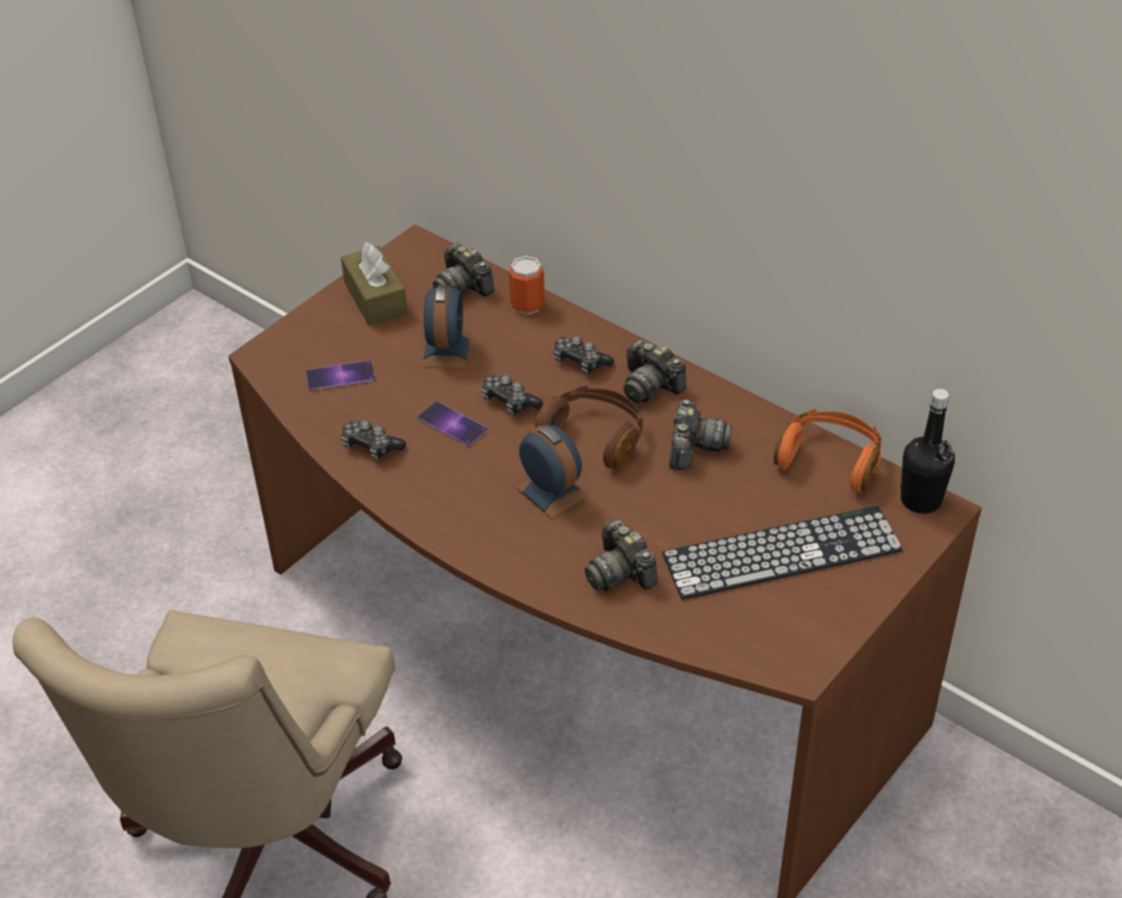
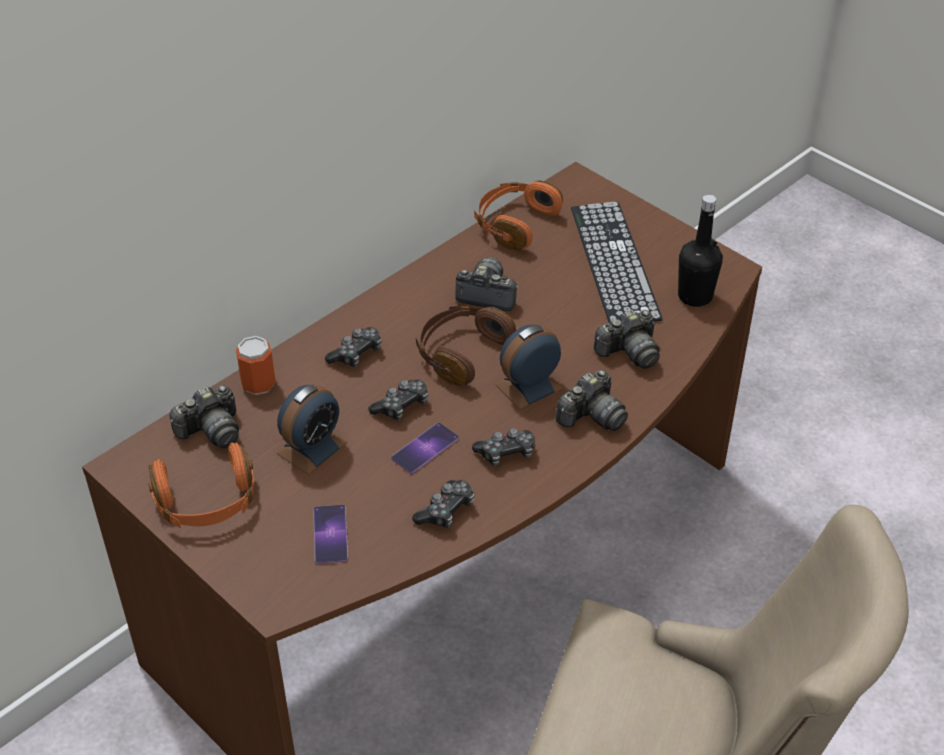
camera: 85 degrees left, 0 degrees up
(375, 298) = (207, 502): brown tissue box -> orange headphones
(446, 350) = (312, 448): alarm clock -> alarm clock turned 120 degrees clockwise
(450, 482) = (506, 453): none -> game controller
(650, 385) = (401, 313): camera -> camera (592, 416)
(920, 500) = (565, 187): black bottle -> black bottle (695, 296)

